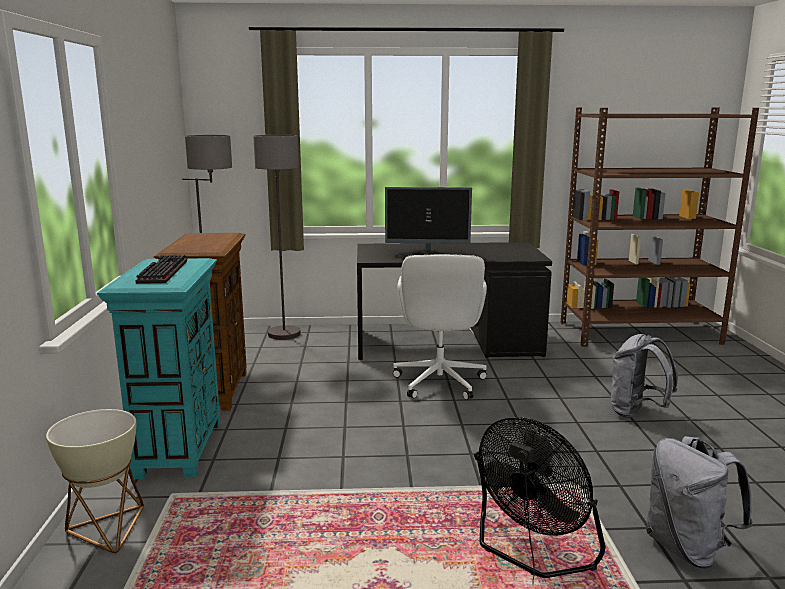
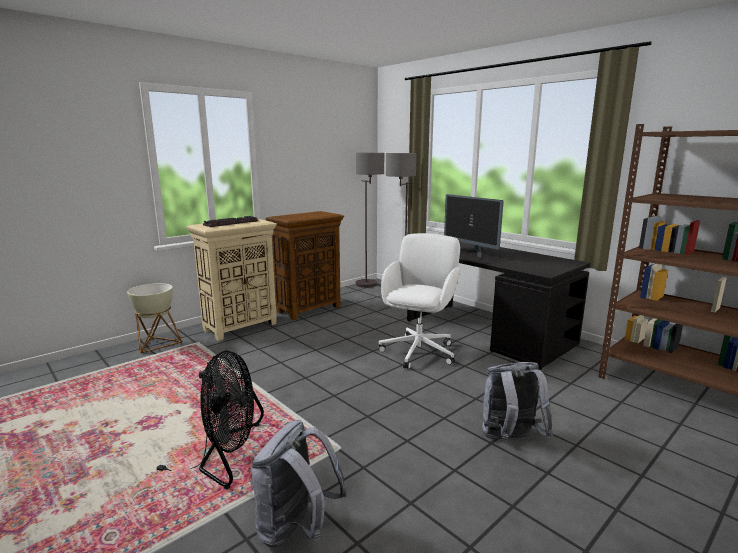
camera: 50 degrees right, 0 degrees up
(178, 448) = (241, 326): turquoise cabinet -> beige cabinet
(439, 383) = (419, 352): white office chair -> white office chair turned 150 degrees clockwise

